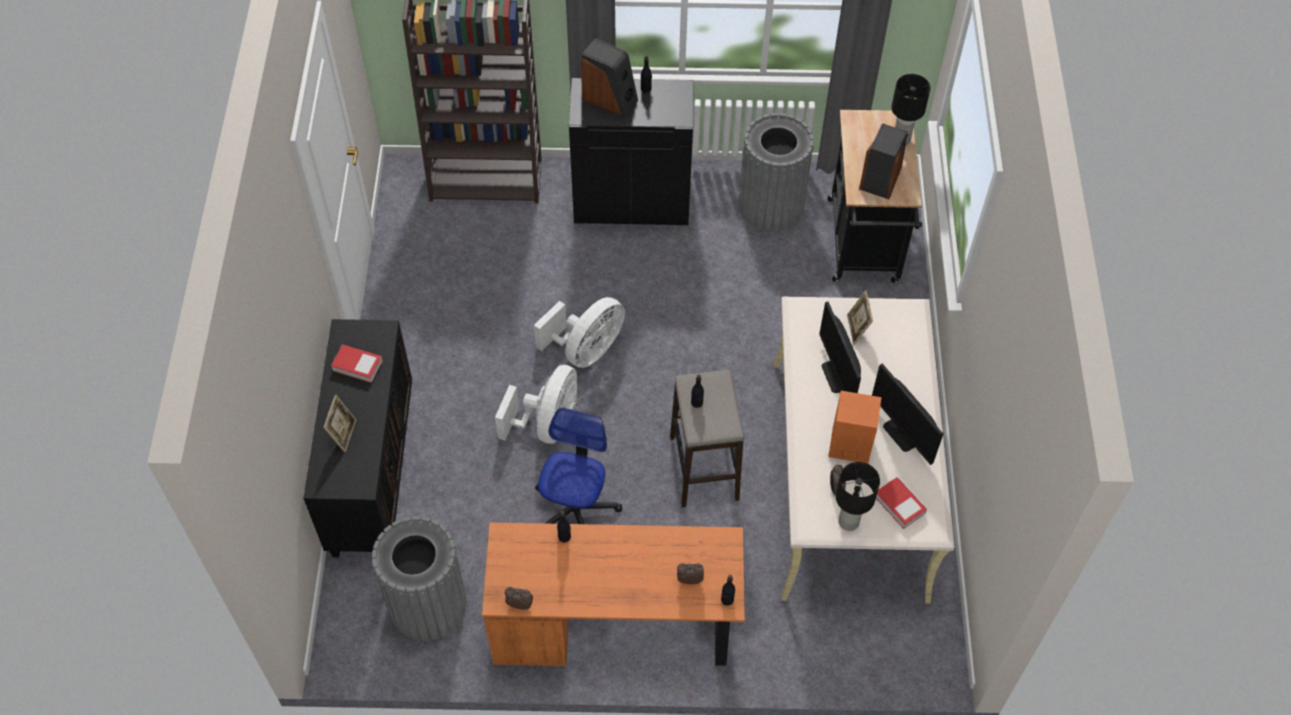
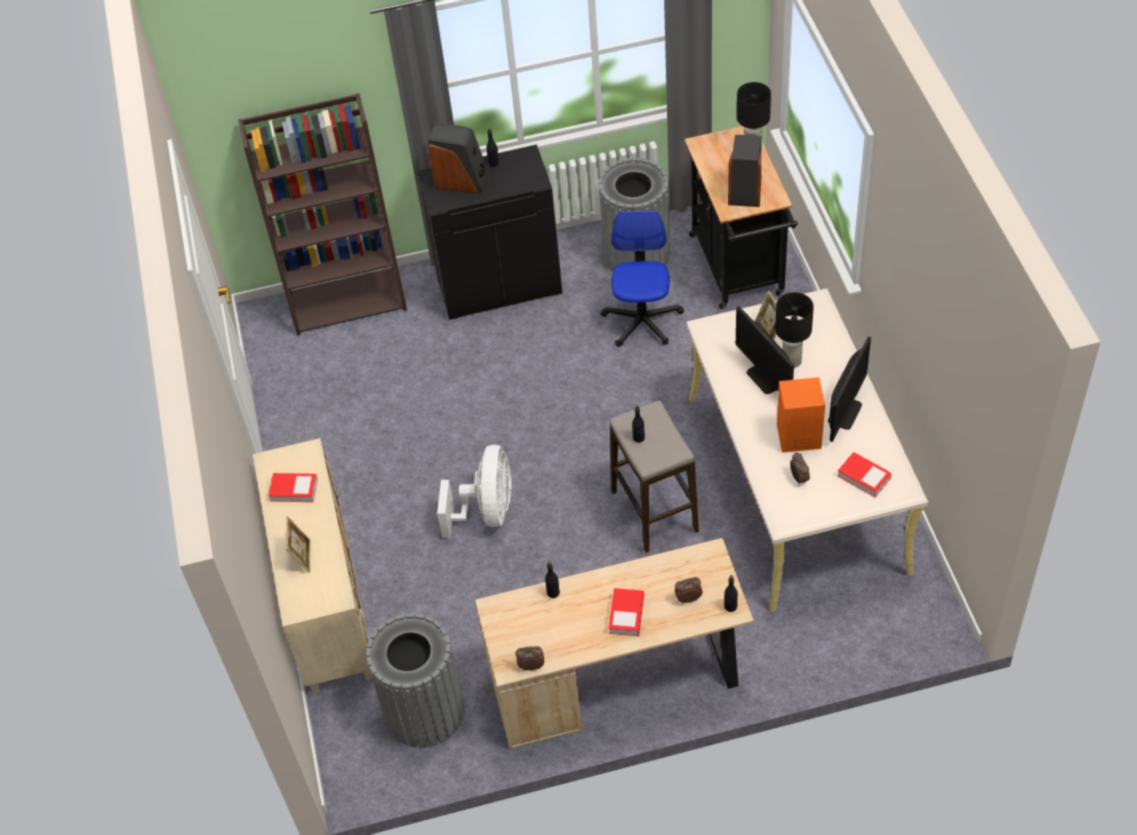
camera: 10 degrees left, 5 degrees down
(371, 472) = (325, 603): black cabinet -> beige cabinet
(575, 508) = (541, 582): office chair -> office chair (642, 321)
(586, 350) = (501, 433): white fan -> none
(616, 626) = (618, 680): orange desk -> beige desk
(626, 579) = (626, 614): none -> book
(848, 521) = (820, 505): black table lamp -> black table lamp (790, 361)
(902, 433) = (844, 413): monitor -> monitor turned 105 degrees counterclockwise

